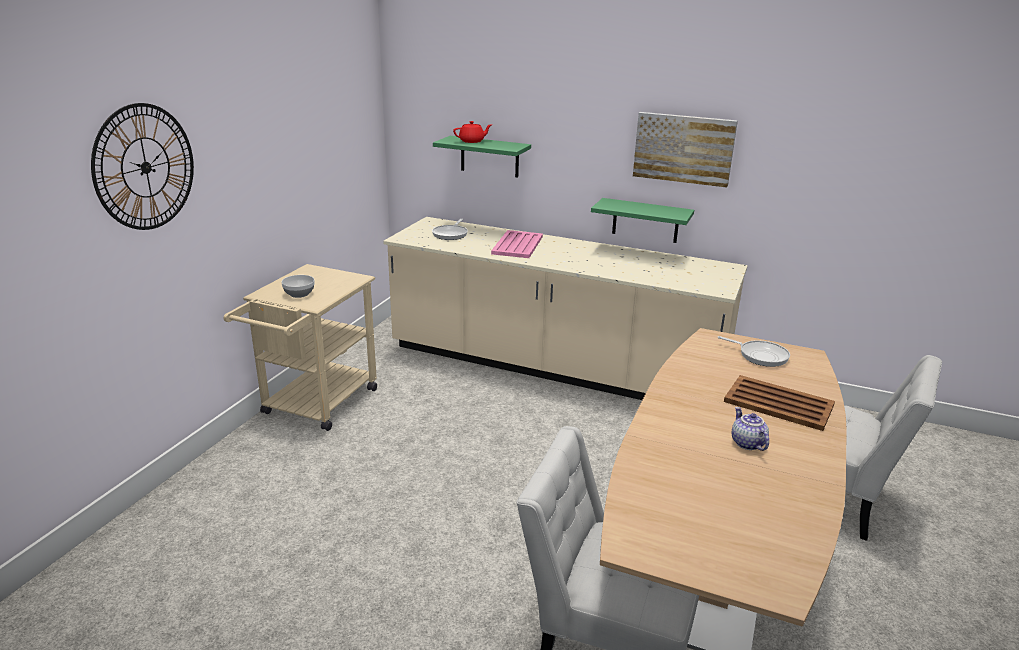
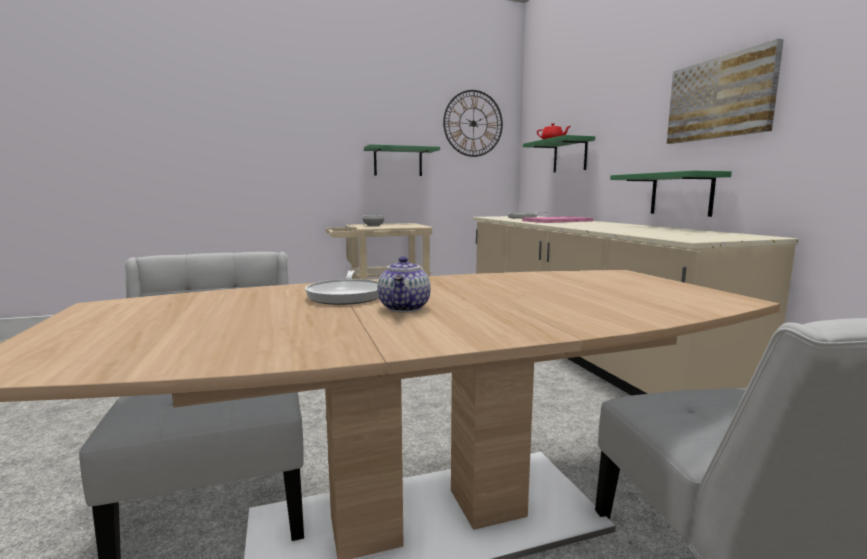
camera: 50 degrees right, 15 degrees down
(145, 167) = (285, 120): wall clock -> wall clock (473, 123)
(280, 185) = (398, 162): none -> green shelf
(746, 443) = (405, 308): teapot -> teapot turned 150 degrees clockwise
(760, 355) = (646, 287): frying pan -> frying pan (347, 295)
(779, 404) = (548, 306): brown tray -> none

